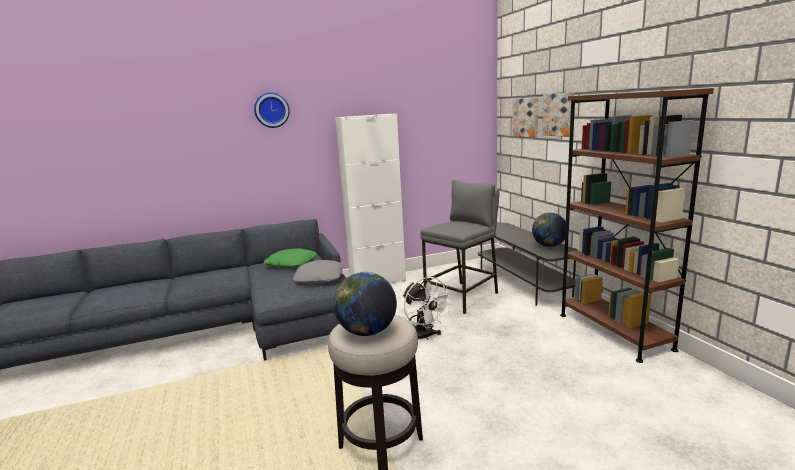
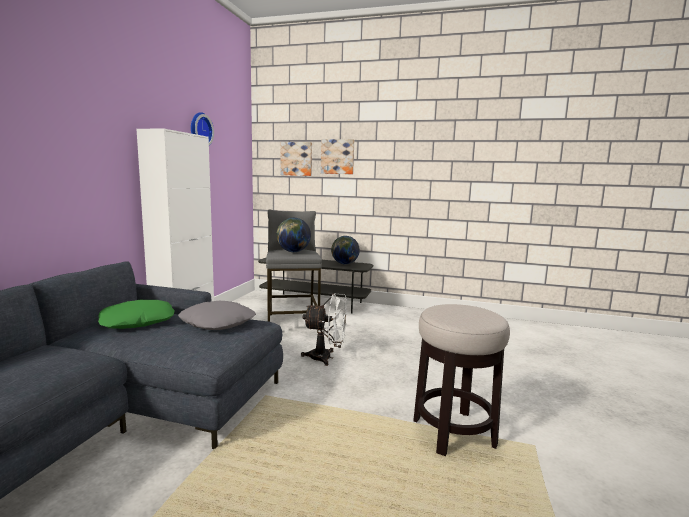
camera: 55 degrees left, 5 degrees down
(271, 110) = (59, 99): wall clock -> wall clock (199, 130)
(367, 332) = (474, 315): globe -> globe (293, 252)
(614, 331) = (417, 313): brown bookcase -> none

